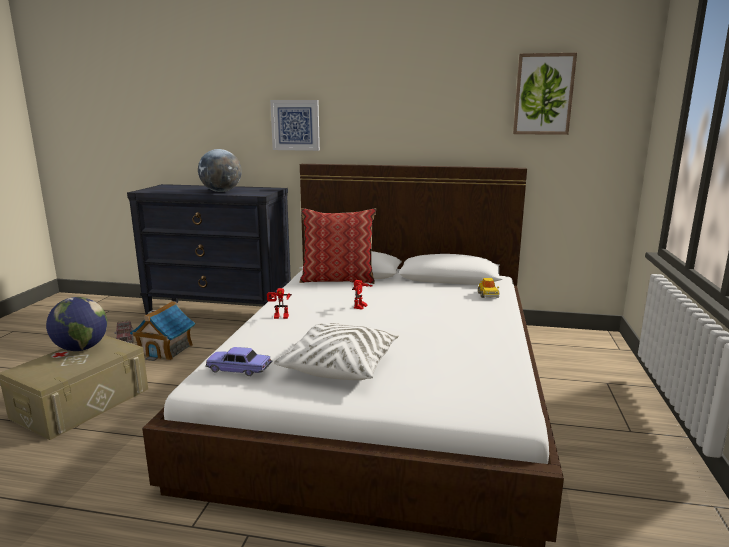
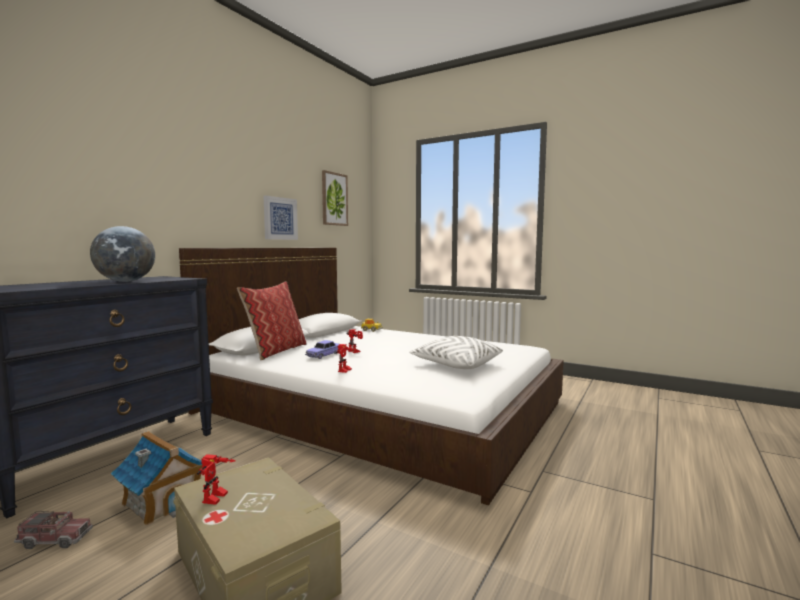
camera: 70 degrees left, 10 degrees down
(81, 348) = (217, 499): globe -> toy robot
(239, 369) = (449, 385): toy car -> toy car (324, 355)
(295, 125) = (167, 206): picture -> picture (280, 218)

